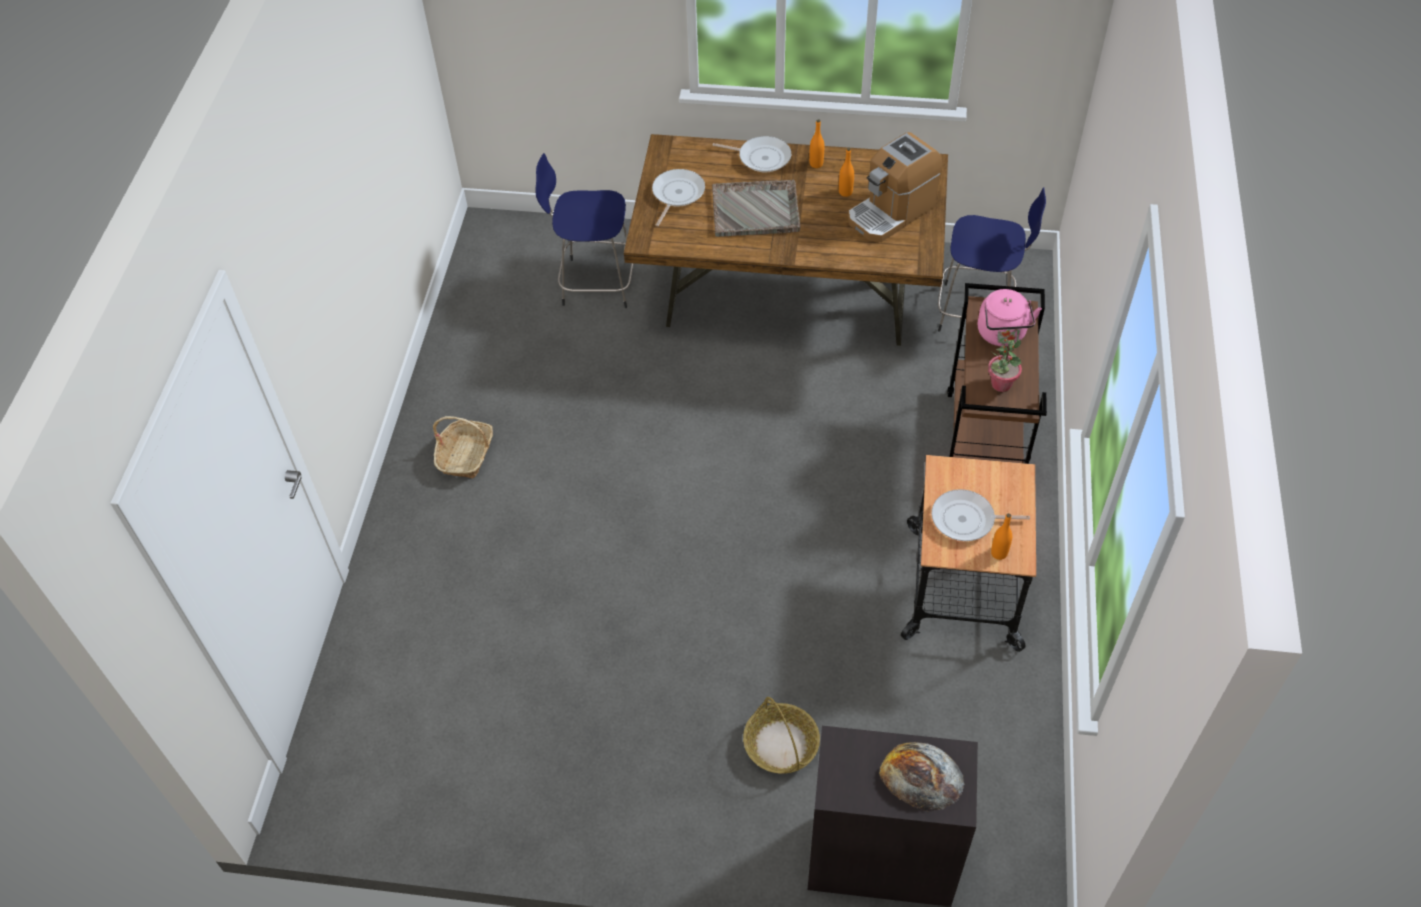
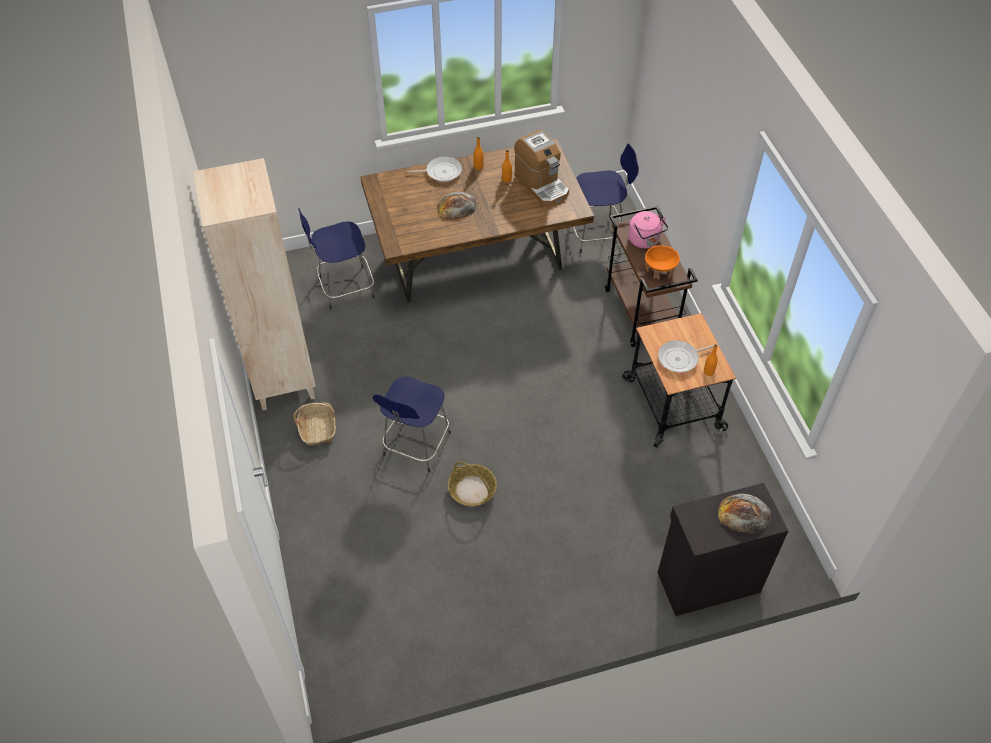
camera: 25 degrees left, 0 degrees up
(456, 377) = (283, 379): none -> beige bookcase
(577, 521) = (415, 446): none -> blue stool
(676, 194) = (399, 211): frying pan -> none
(756, 210) = (457, 206): grey tray -> bread
(780, 744) = (615, 537): basket -> basket (472, 489)
(891, 212) = (541, 184): coffee machine -> coffee machine turned 60 degrees counterclockwise
(1001, 384) = (659, 271): potted plant -> orange bowl

